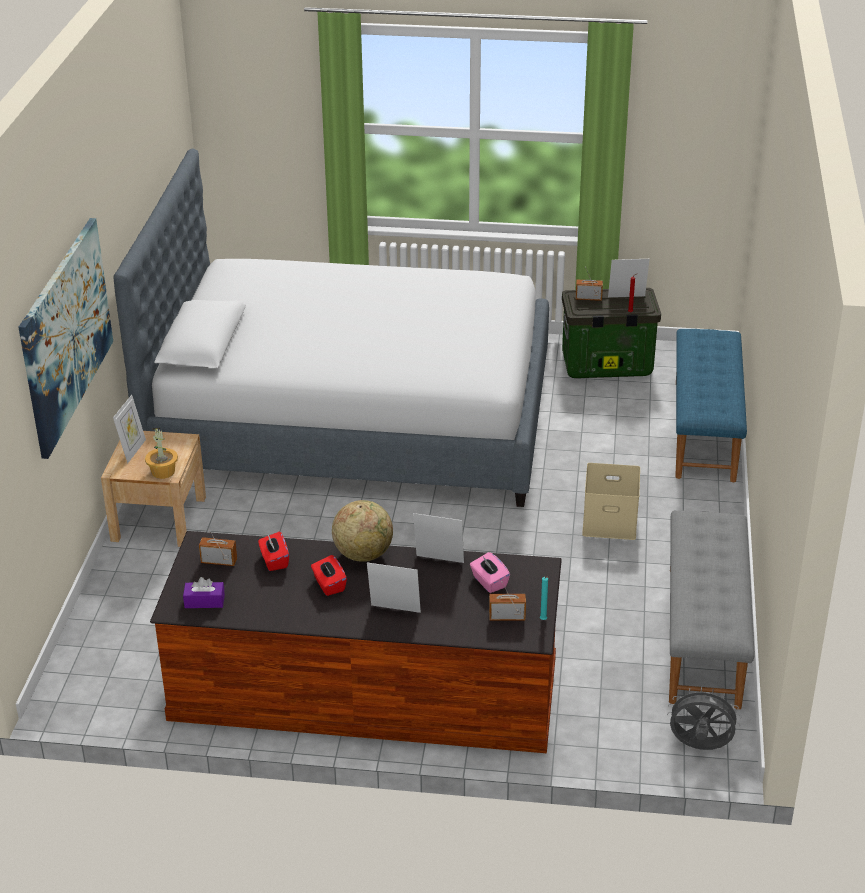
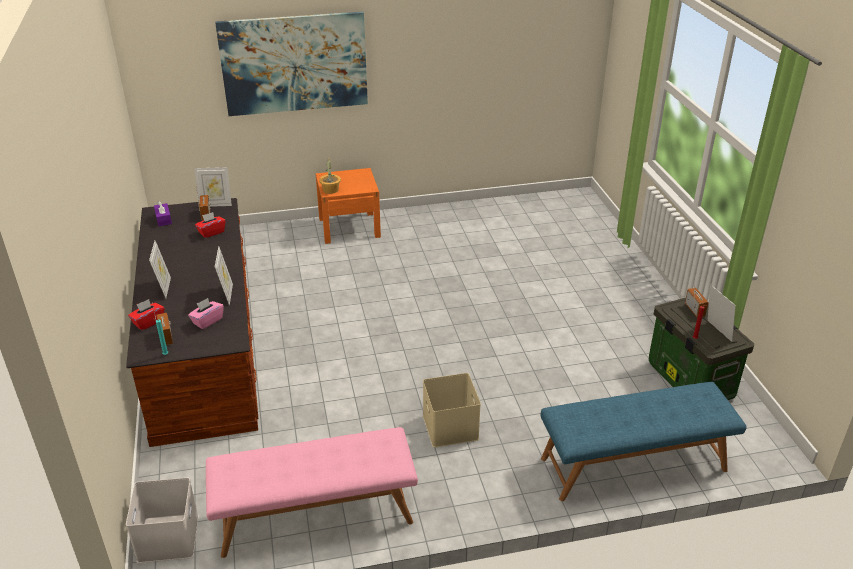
camera: 70 degrees right, 0 degrees up
(132, 450) = (348, 175): picture frame -> picture frame (216, 204)
(159, 519) = (349, 227): beige nightstand -> orange nightstand
(329, 585) = (189, 257): red tissue box -> red tissue box (148, 322)
(353, 417) = (509, 270): bed -> none
(363, 554) = (228, 263): globe -> none
(699, 747) = (167, 537): grey fan -> white storage box
(705, 635) = (315, 516): grey bench -> pink bench

